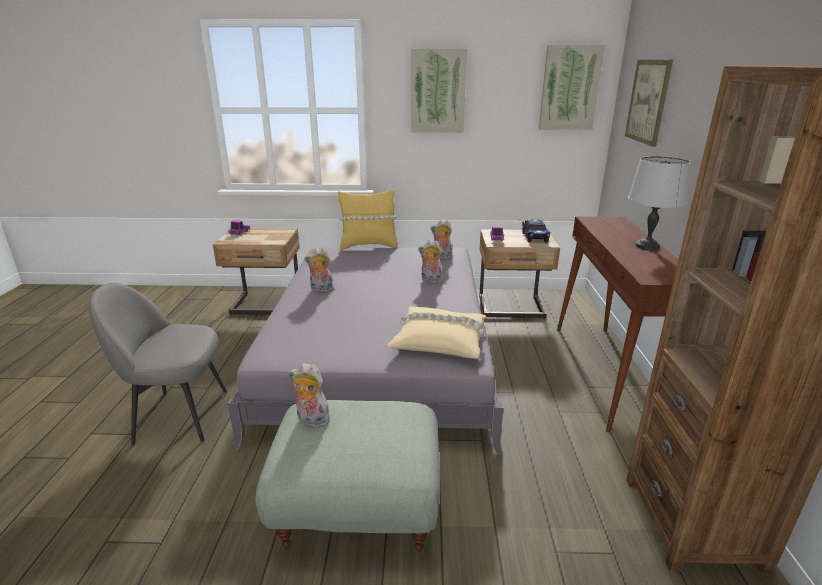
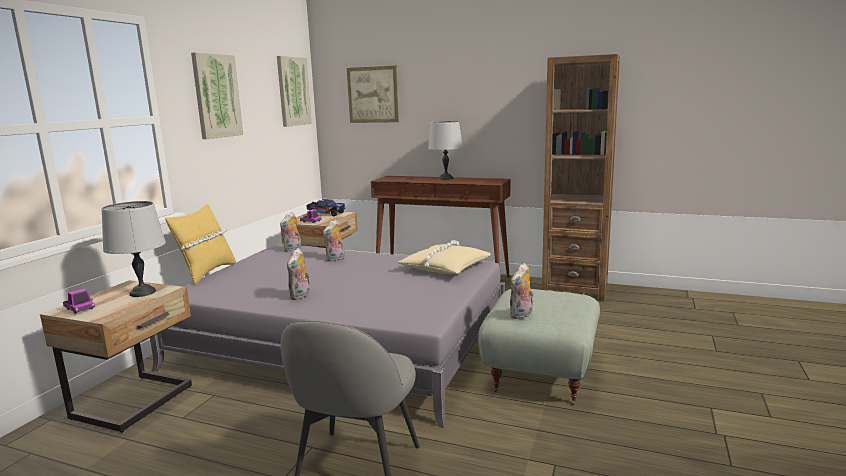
camera: 70 degrees left, 10 degrees down
(270, 237) = (142, 292): none -> grey table lamp

